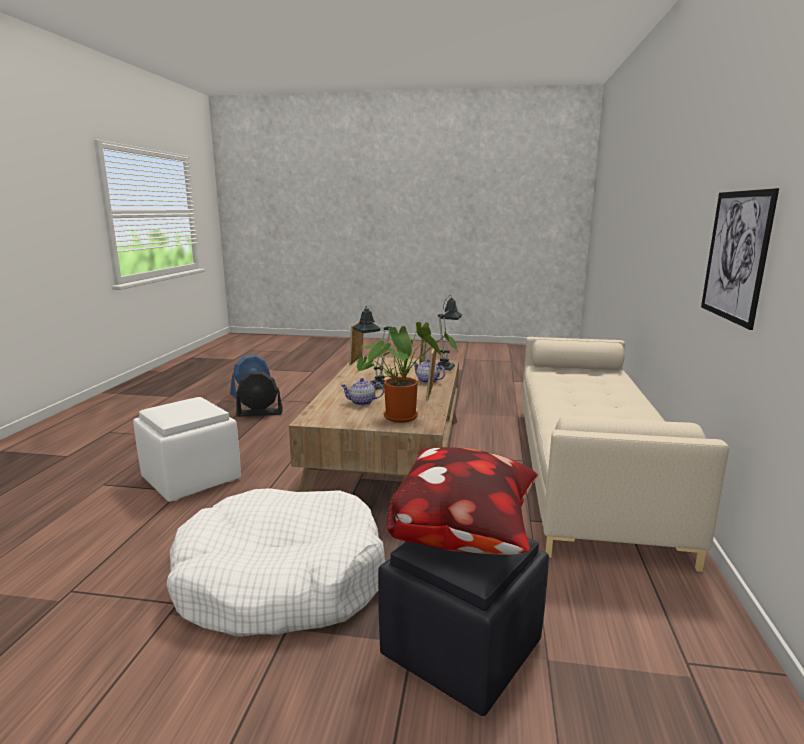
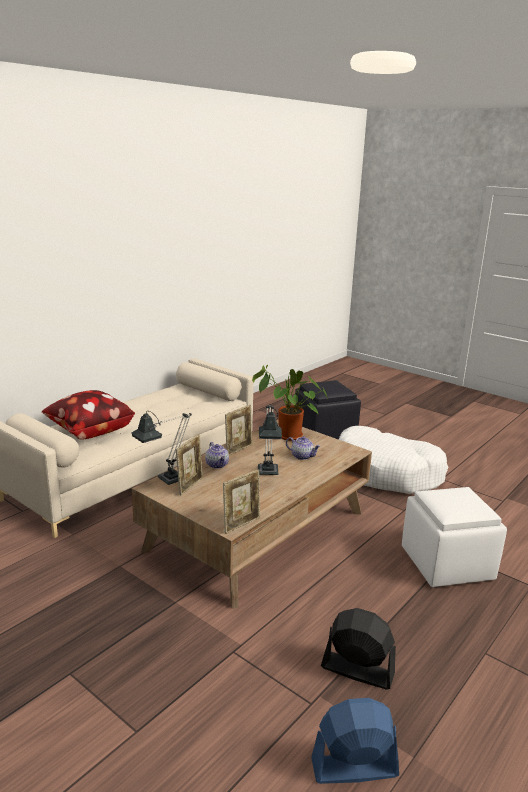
camera: 150 degrees left, 5 degrees up
(466, 535) = (326, 387): pillow -> pillow (89, 431)
(736, 256) = (150, 280): picture -> none

